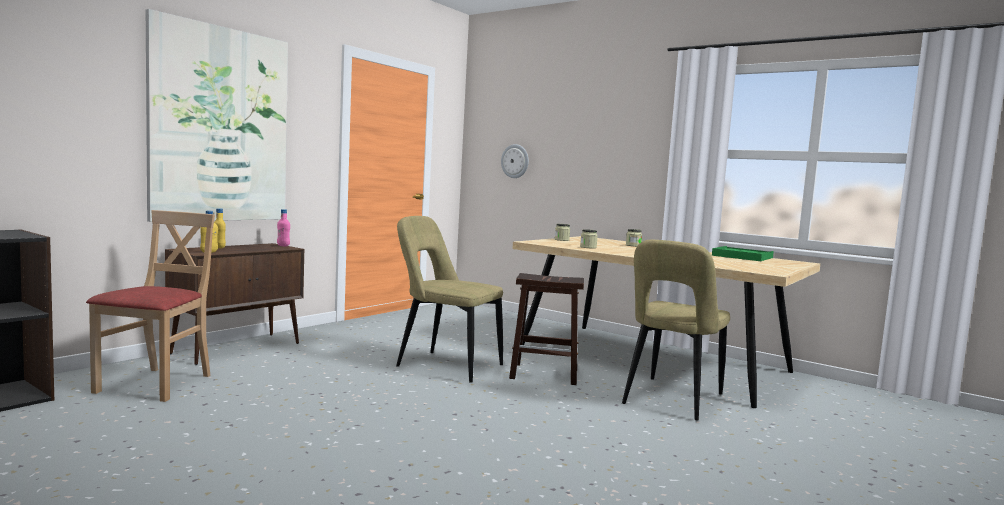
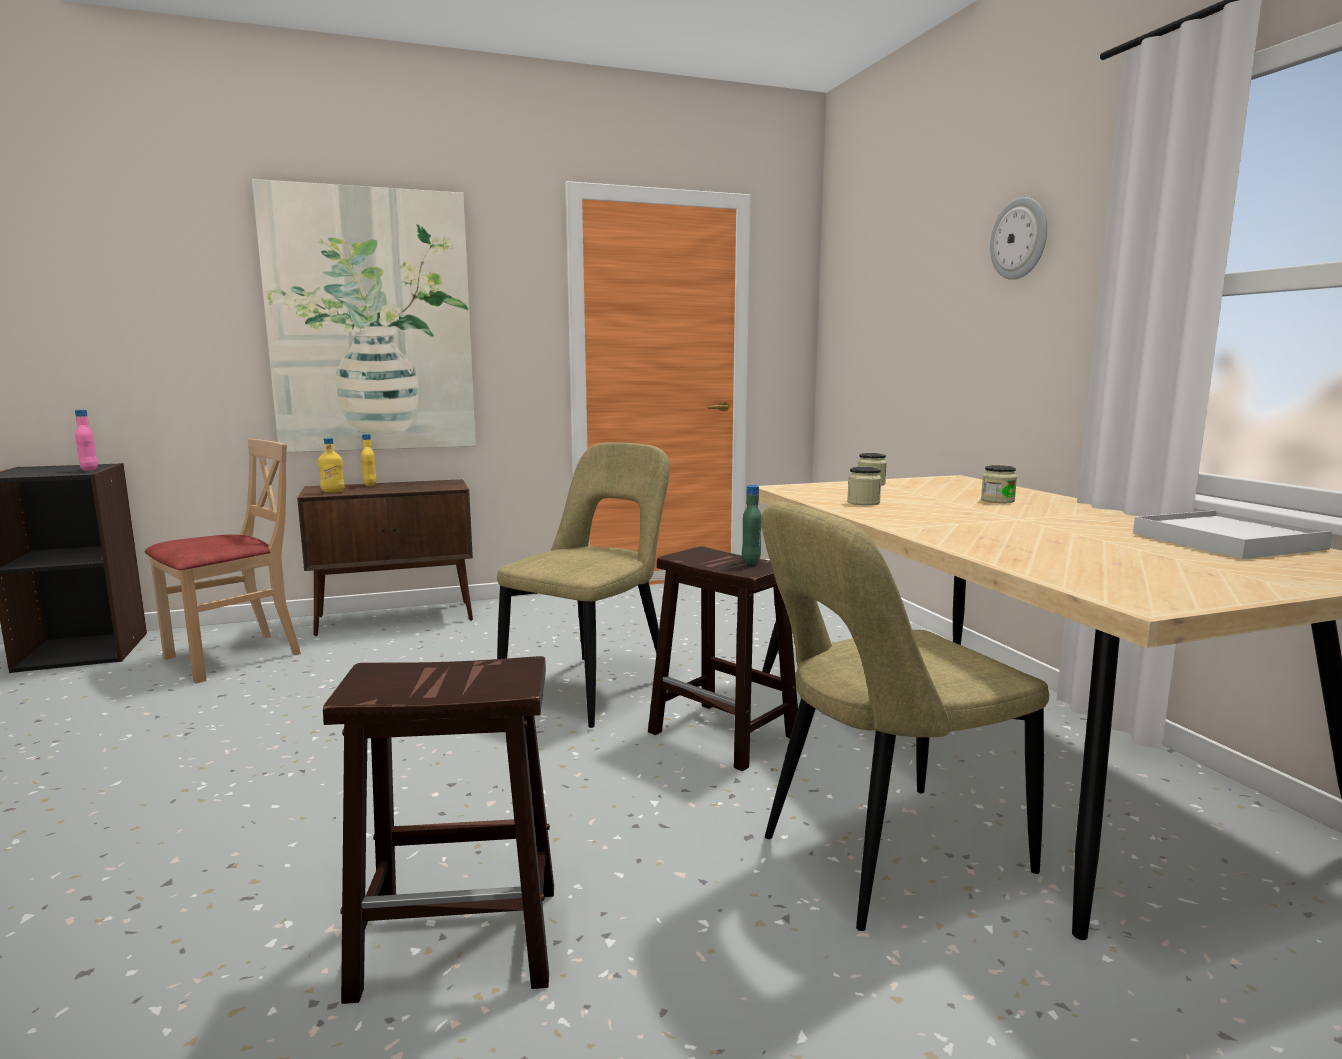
camera: 35 degrees right, 5 degrees up
(283, 246) = (457, 484): pink bottle -> pink bottle (89, 470)
(445, 365) = (592, 688): beige chair -> beige chair turned 60 degrees clockwise
(515, 161) = (876, 339): wall clock -> wall clock (1019, 239)
(562, 277) = (751, 562): none -> green bottle
(571, 457) = (462, 939): none -> brown stool
(742, 256) = (1227, 541): green tray -> white tray

